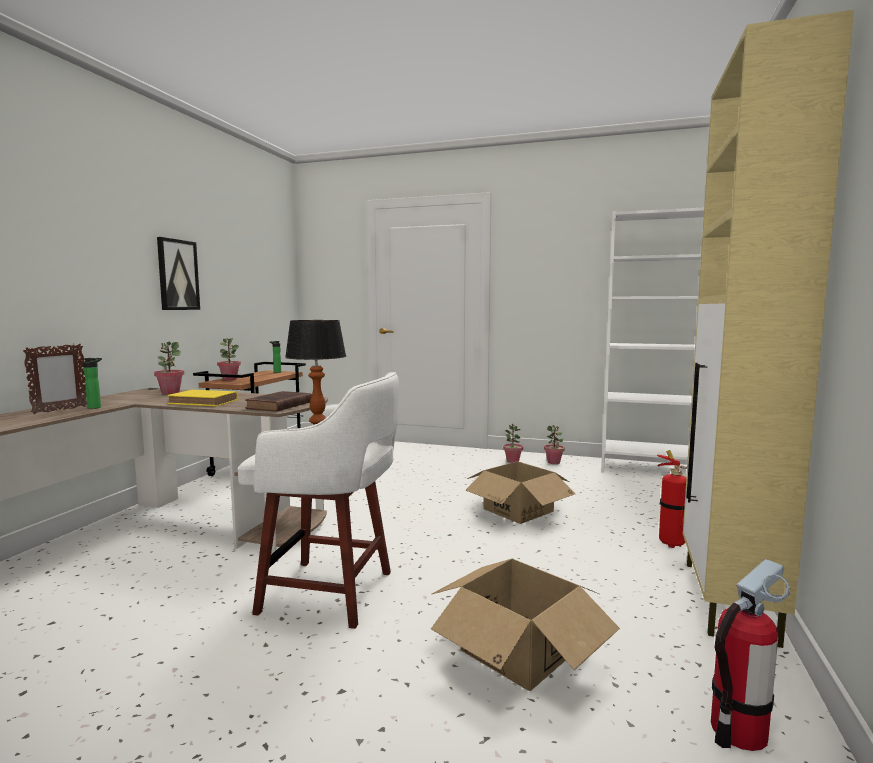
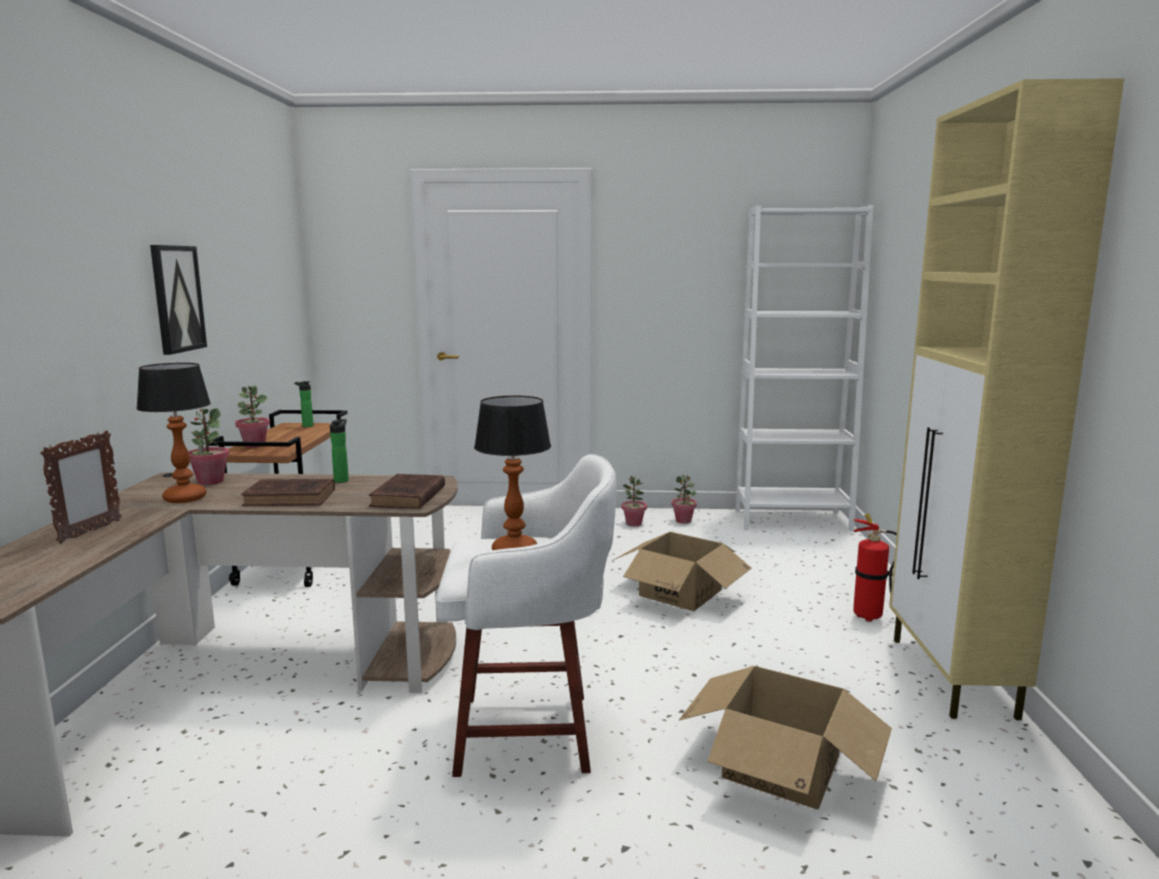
camera: 15 degrees left, 5 degrees up
(96, 407) = (139, 521): bottle -> bottle (342, 480)
(142, 399) = (185, 498): none -> table lamp
(205, 402) = (292, 498): yellow book -> brown book
(738, 731) = (1021, 811): fire extinguisher -> none

